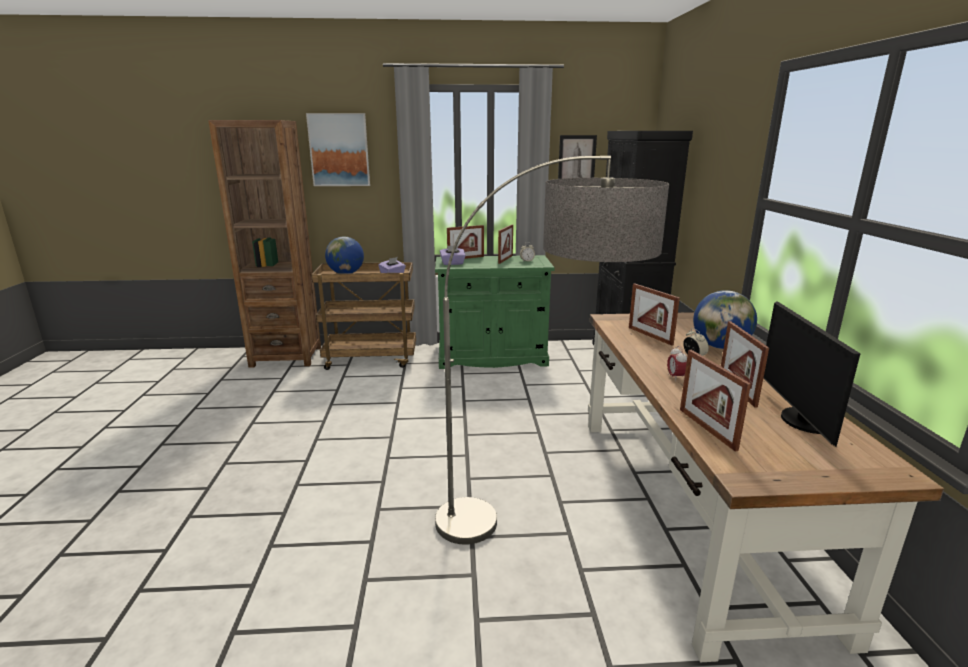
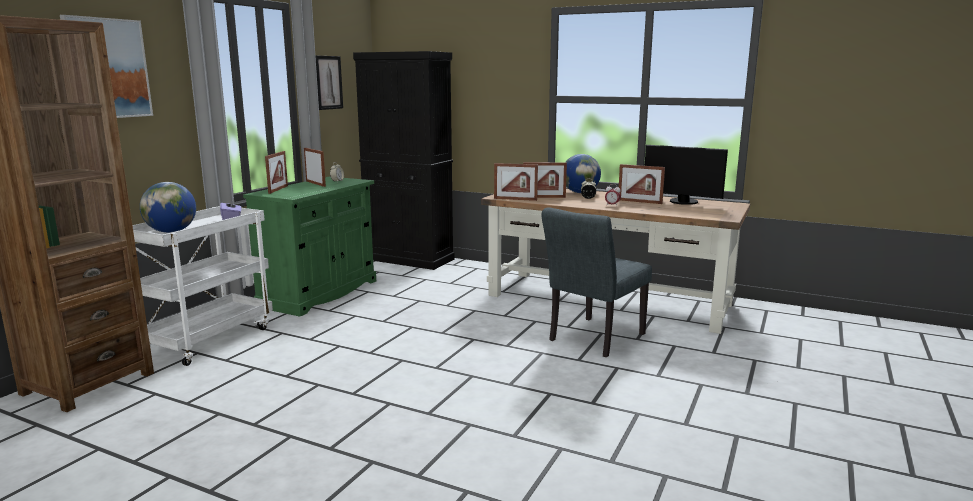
camera: 60 degrees left, 5 degrees down
(372, 359) = (209, 339): brown cart -> white cart
(452, 263) = (287, 194): purple tissue box -> none
(541, 531) = (592, 339): floor lamp -> grey chair
(707, 429) = (677, 213): picture frame -> picture frame (515, 199)

